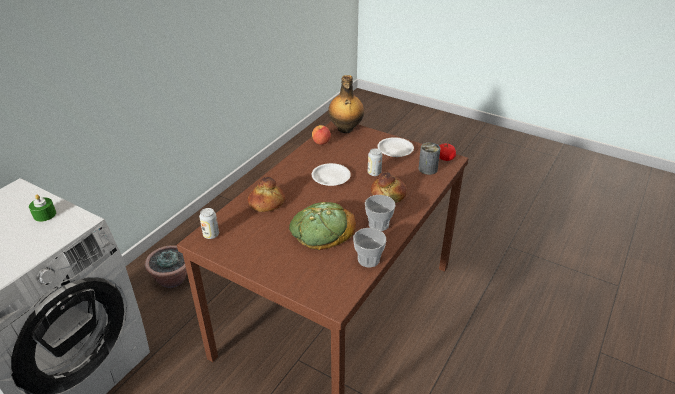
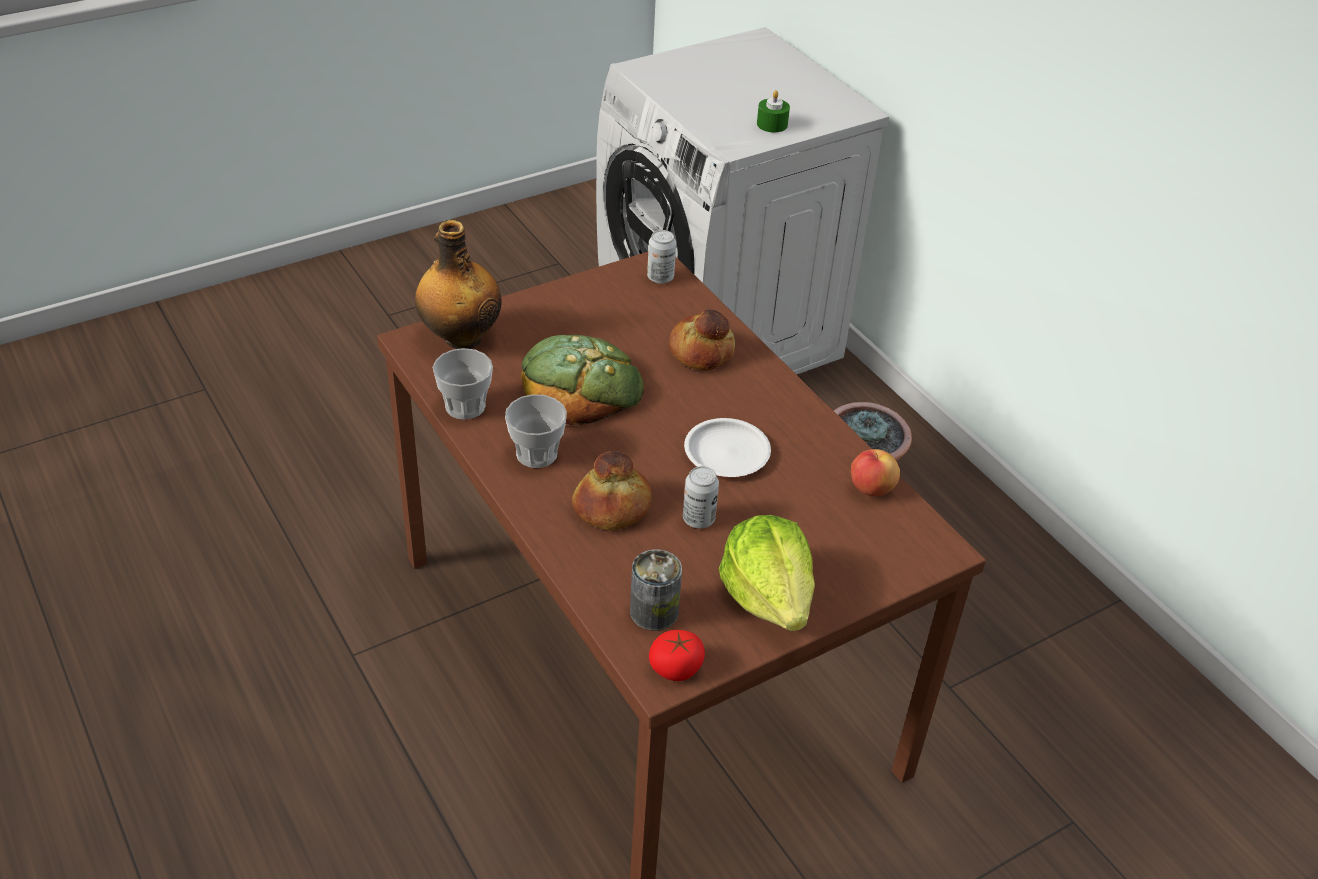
camera: 115 degrees right, 5 degrees up
(345, 129) = (913, 551): bottle -> bottle (461, 337)
(395, 149) = (768, 595): white plate -> lettuce

